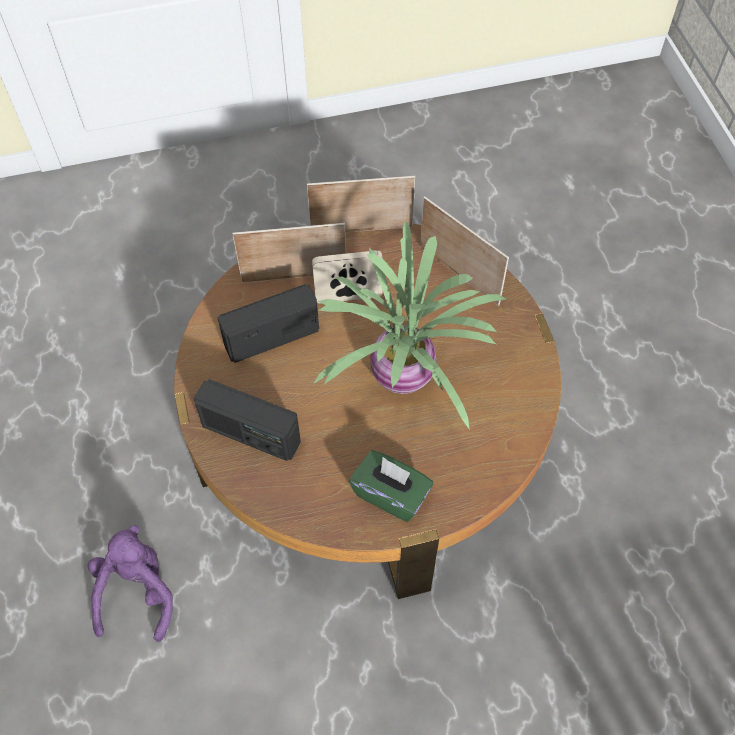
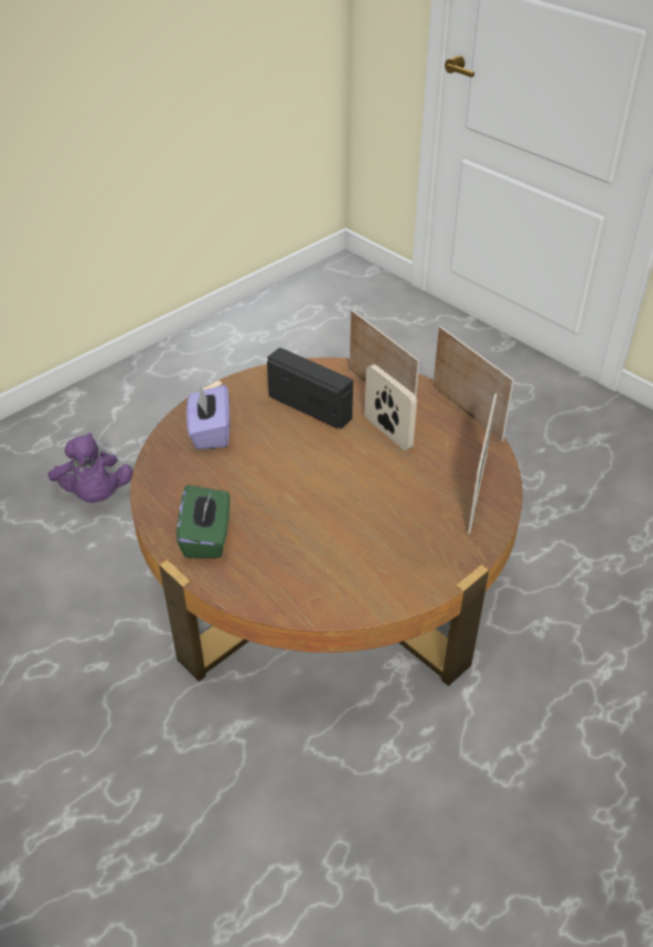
camera: 60 degrees right, 15 degrees down
(137, 593) = (95, 494): purple plush toy -> purple plush toy turned 90 degrees clockwise
(250, 433) = (210, 432): radio -> purple tissue box
(402, 377) = (332, 498): potted plant -> none

